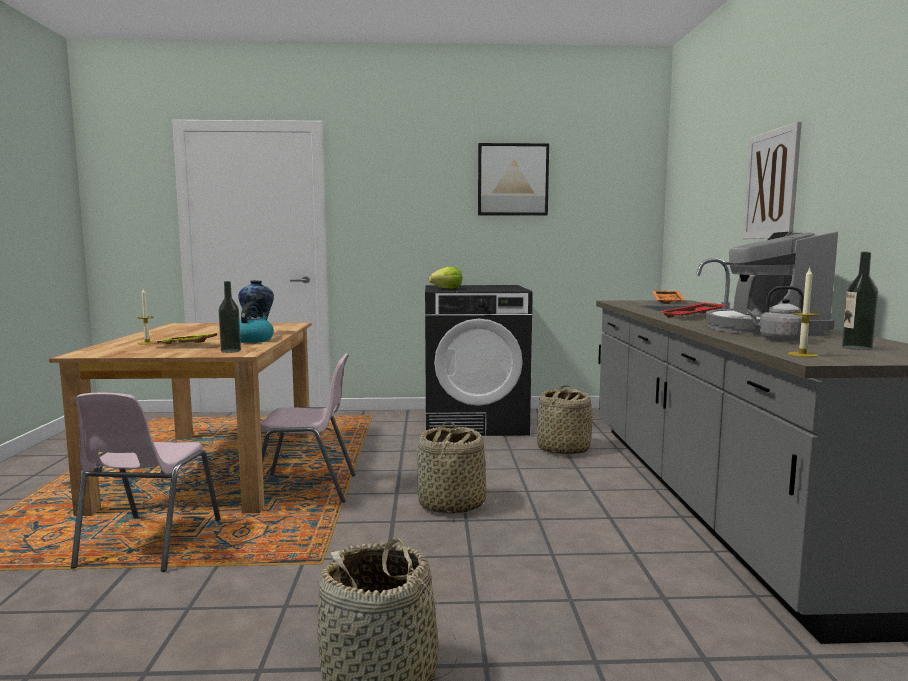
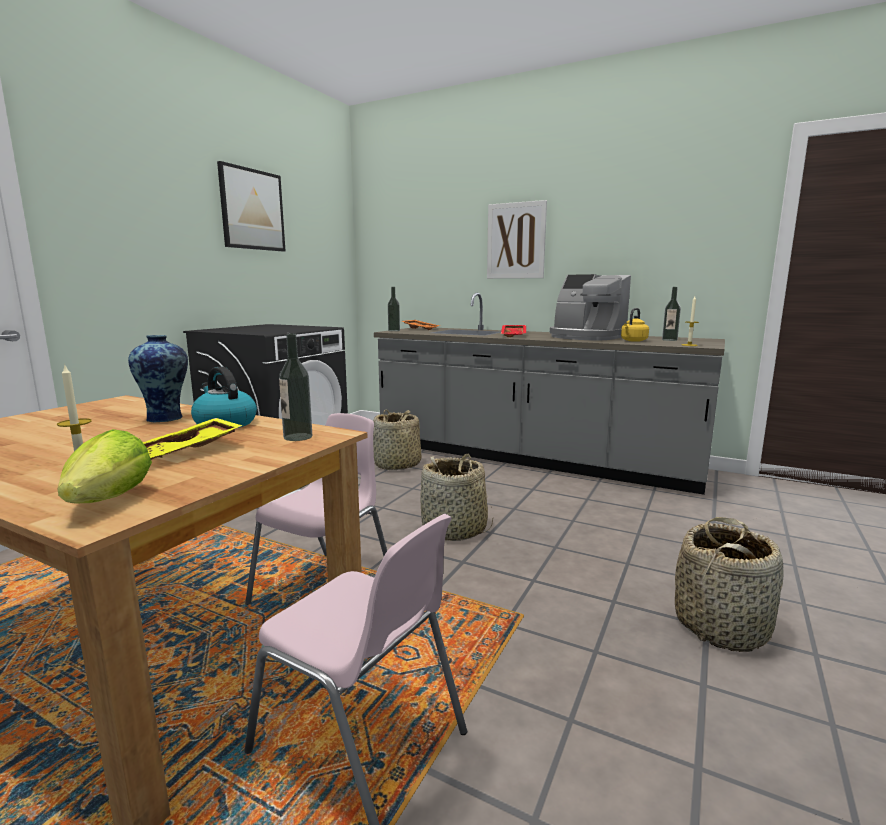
camera: 60 degrees left, 5 degrees up
(447, 289) = (258, 331): lettuce -> lettuce (111, 499)
(625, 301) = (394, 330): none -> bottle
(779, 340) = (633, 341): grey kettle -> yellow kettle

